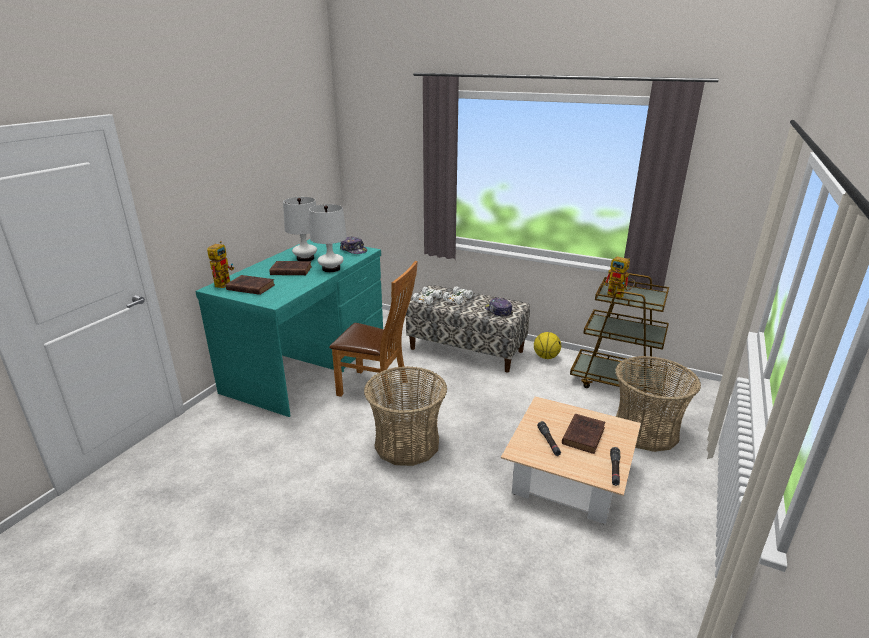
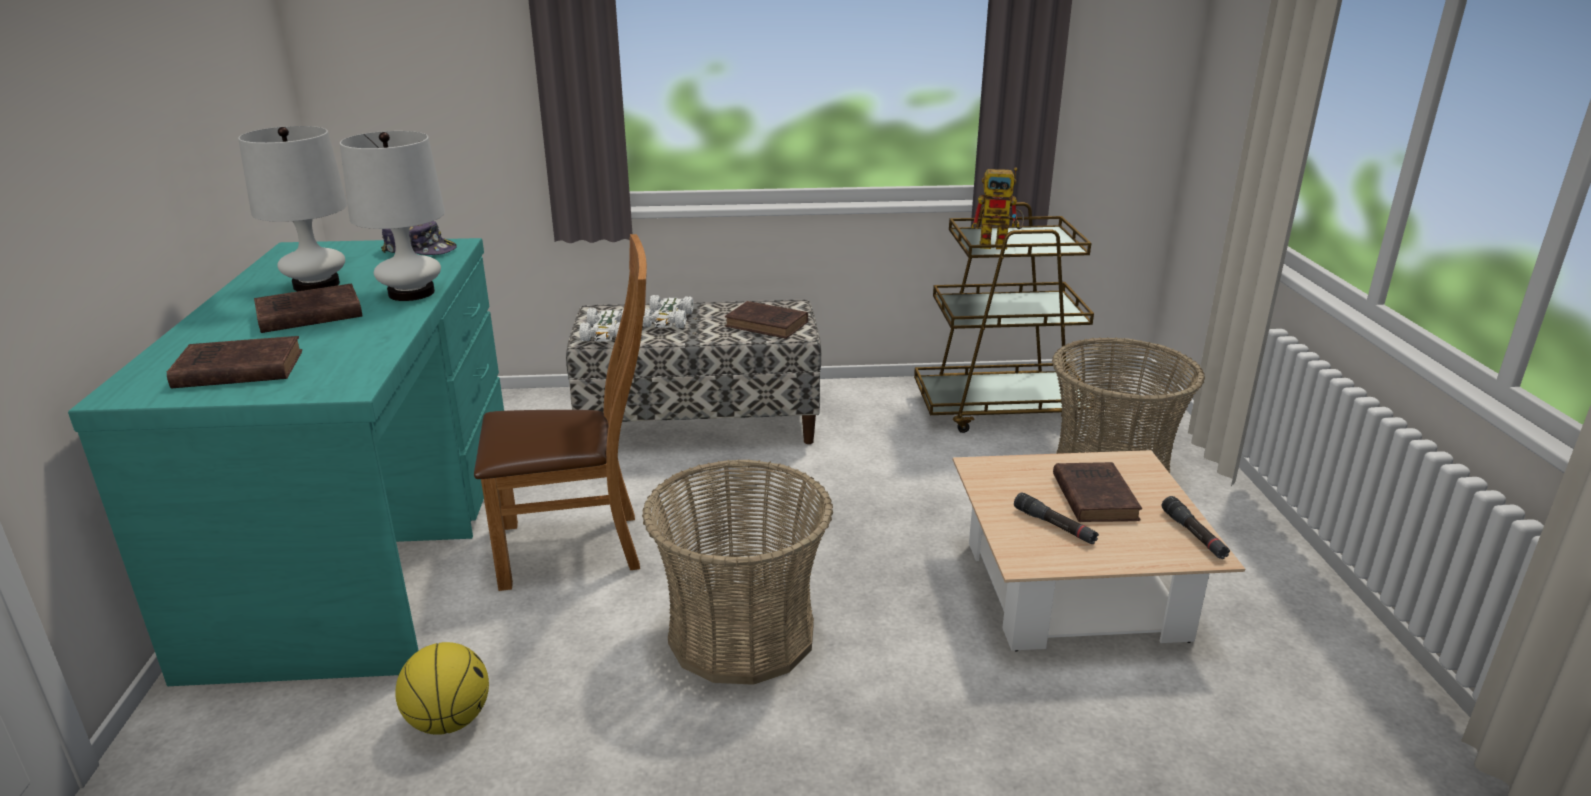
camera: 30 degrees left, 0 degrees up
(224, 283) = (142, 375): toy robot -> none
(498, 311) = (768, 325): cap -> brown book
(546, 357) = (853, 399): basketball -> basketball (449, 720)

